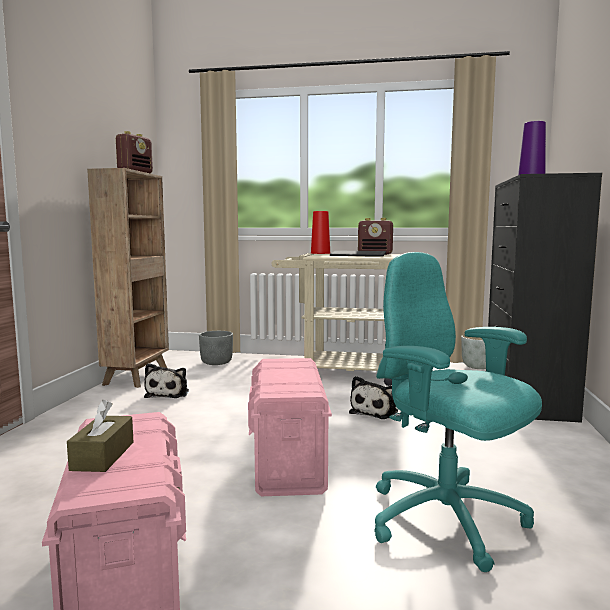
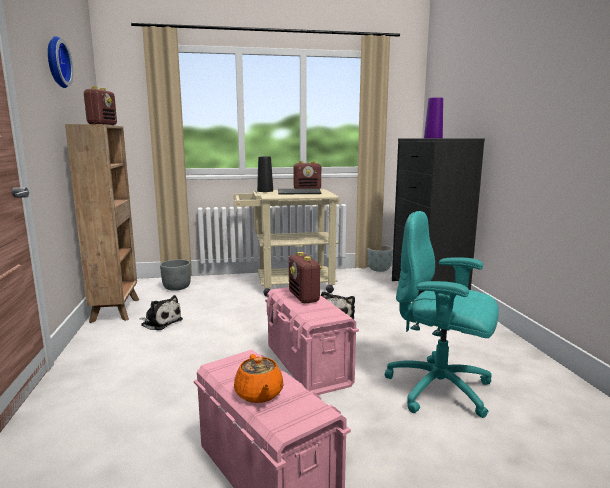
camera: 20 degrees left, 5 degrees up
(85, 106) = (55, 62): none -> wall clock
(103, 456) = (259, 394): brown tissue box -> orange teapot
(168, 393) = (160, 322): plush toy -> plush toy turned 45 degrees counterclockwise
(290, 370) = (304, 297): none -> radio
(320, 253) = (265, 191): red vase -> black vase

